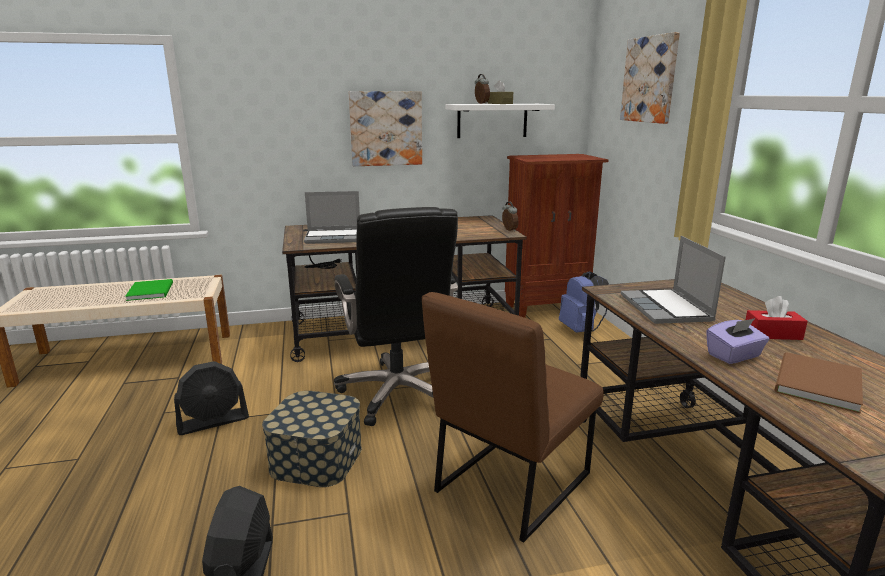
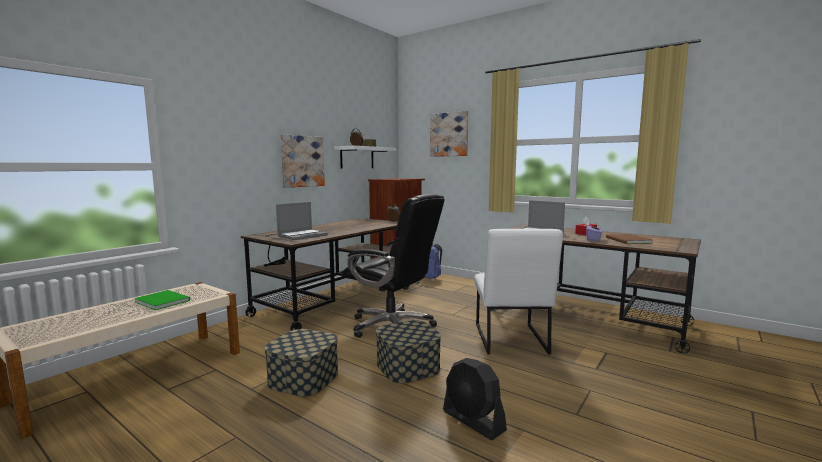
camera: 40 degrees left, 10 degrees down
(213, 421) = (303, 378): black fan -> storage box
(509, 484) = (510, 339): brown chair -> white chair

